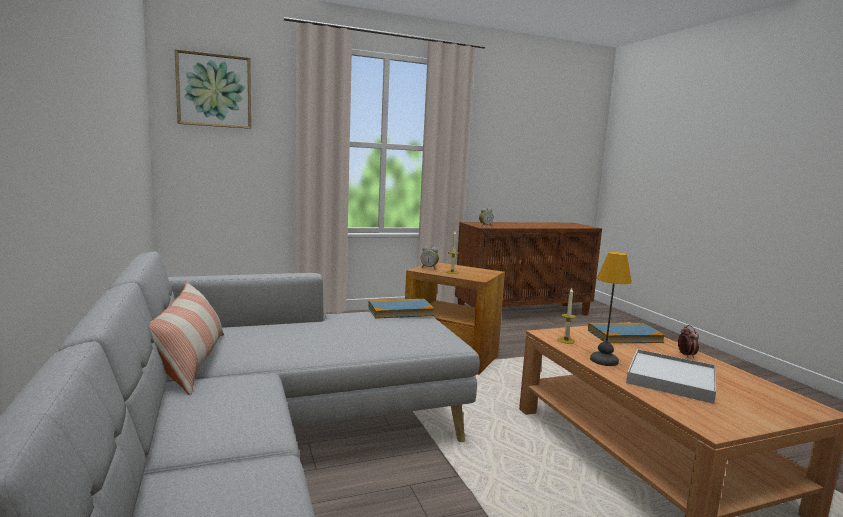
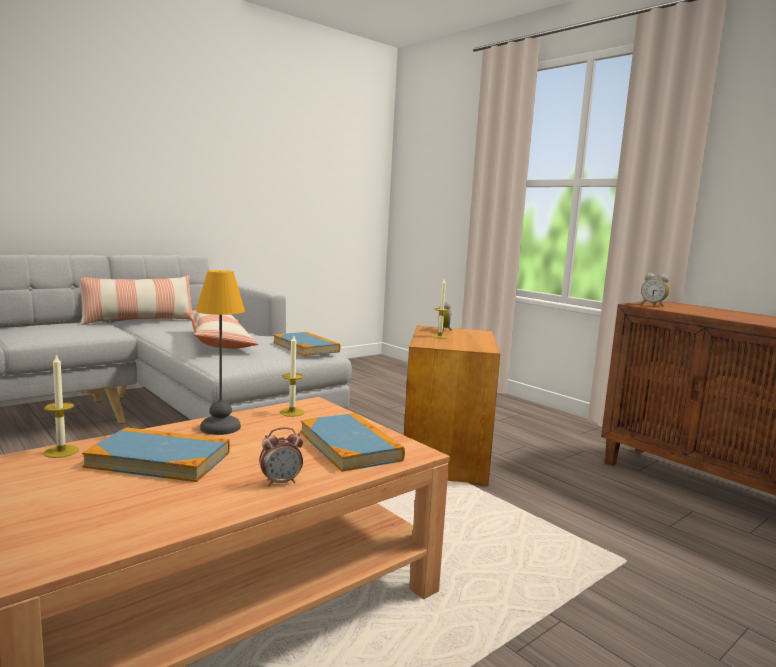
camera: 70 degrees right, 0 degrees up
(214, 90) = (429, 140): picture -> none
(358, 335) = (218, 342): none -> pillow
(670, 379) = (159, 459): white tray -> book
(672, 406) = (61, 451): none -> candle

